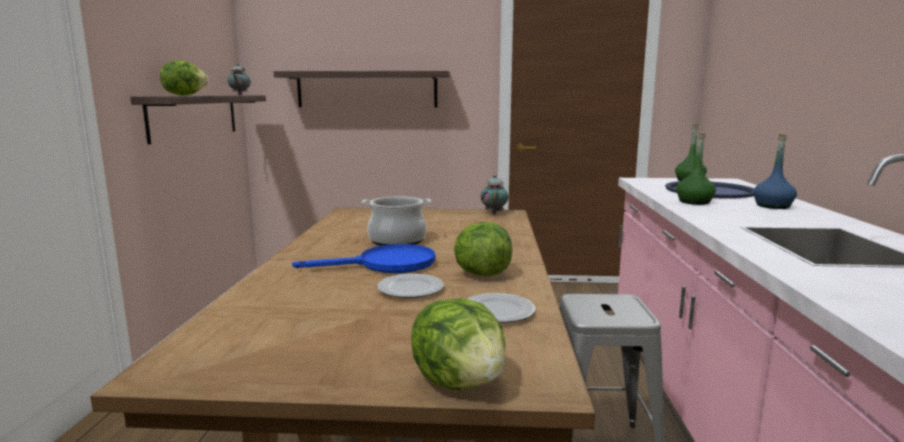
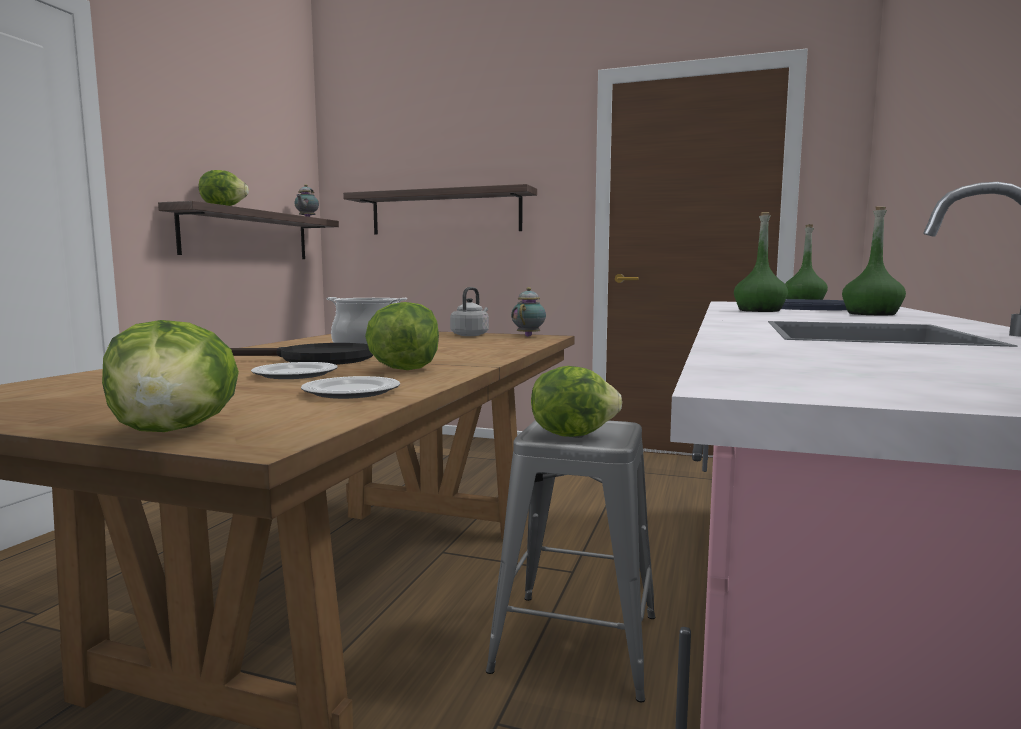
camera: 15 degrees right, 5 degrees down
(386, 265) = (314, 360): blue frying pan -> black frying pan
(446, 213) = (471, 335): none -> grey kettle
(607, 313) = (572, 434): none -> lettuce
(773, 206) = (871, 314): blue bottle -> green bottle

